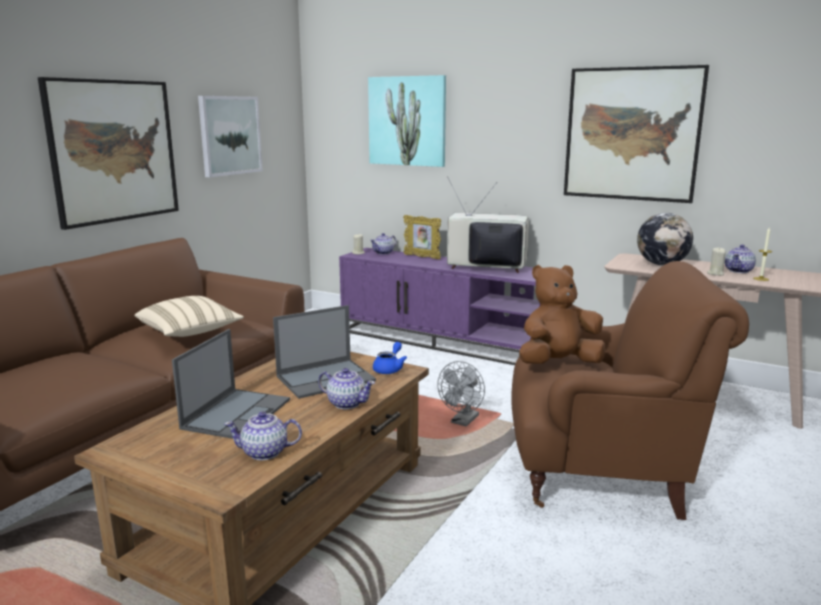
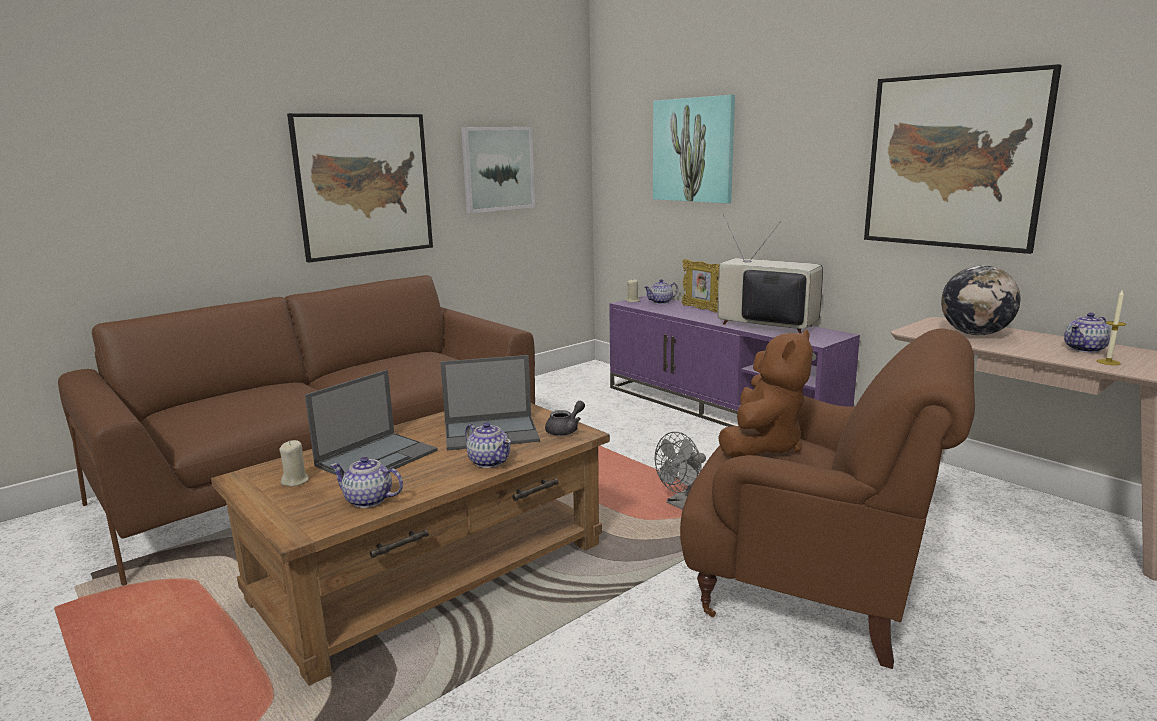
camera: 20 degrees right, 0 degrees up
(190, 332) = (402, 372): beige pillow -> none
(389, 369) = (565, 430): blue teapot -> grey teapot
(558, 364) = (762, 446): brown plush toy -> brown plush toy turned 120 degrees clockwise
(715, 274) = (1043, 351): beige candle -> beige candle (295, 481)

